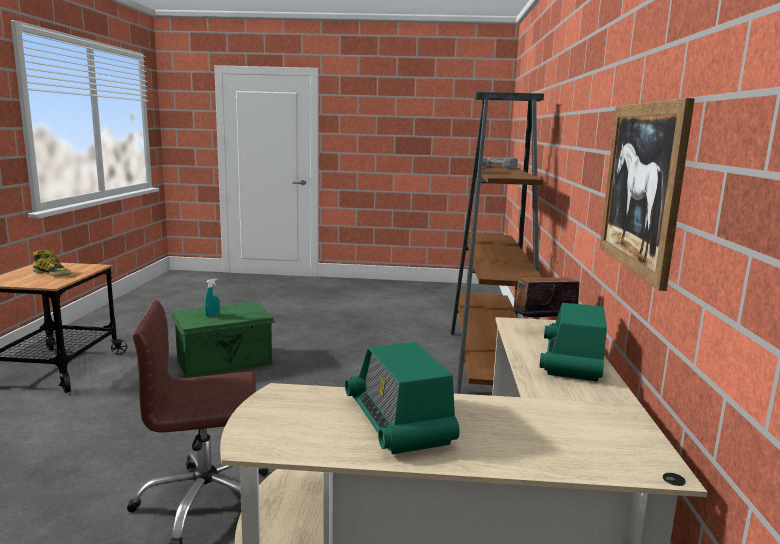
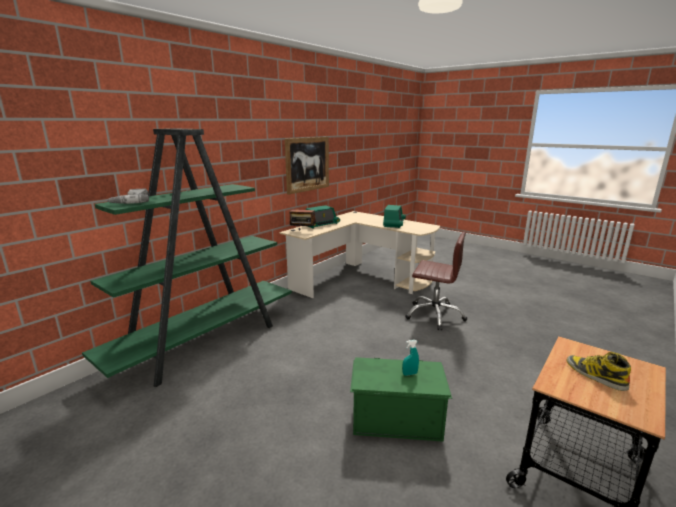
camera: 145 degrees left, 5 degrees up
(490, 363) = (206, 342): brown bookcase -> green bookcase

